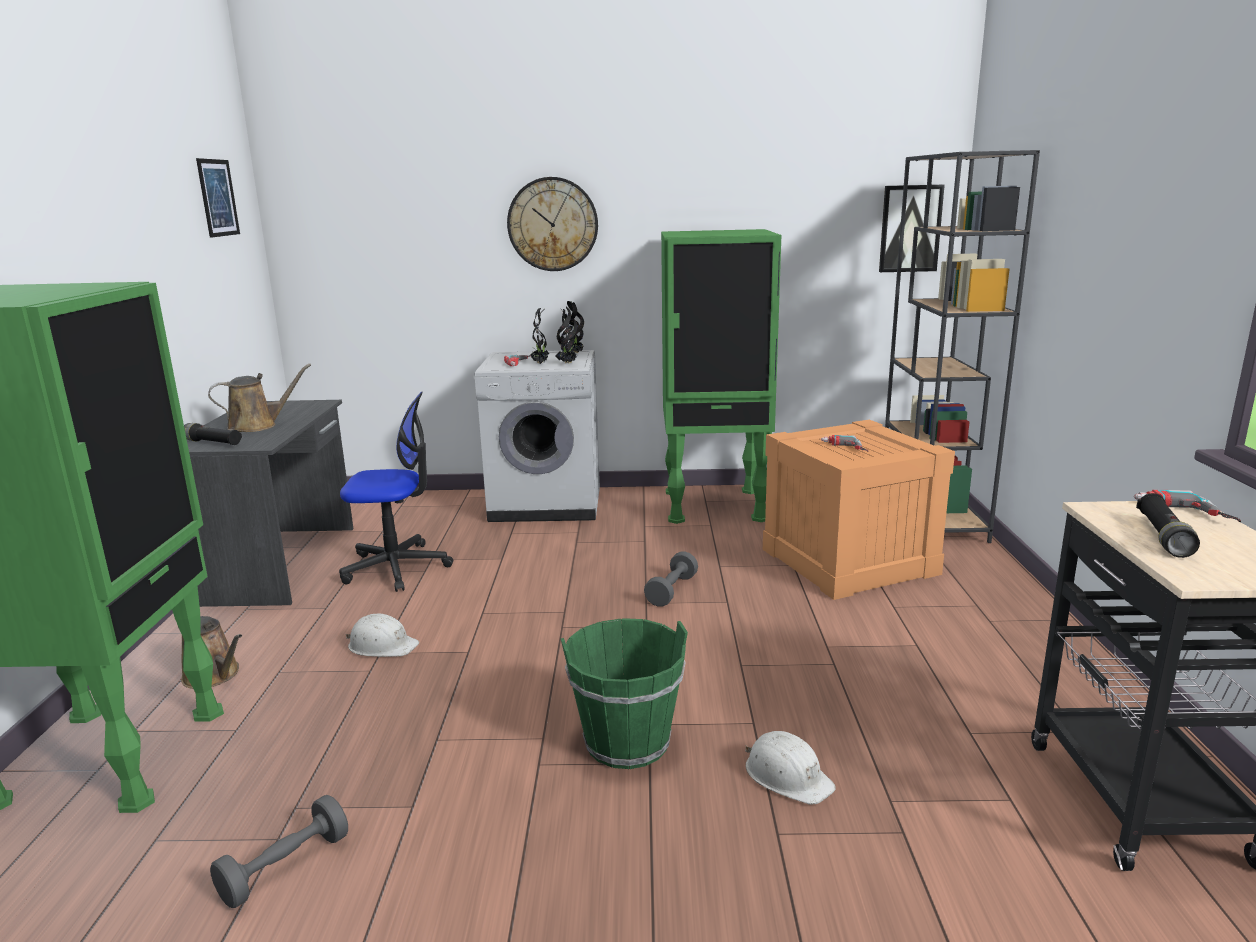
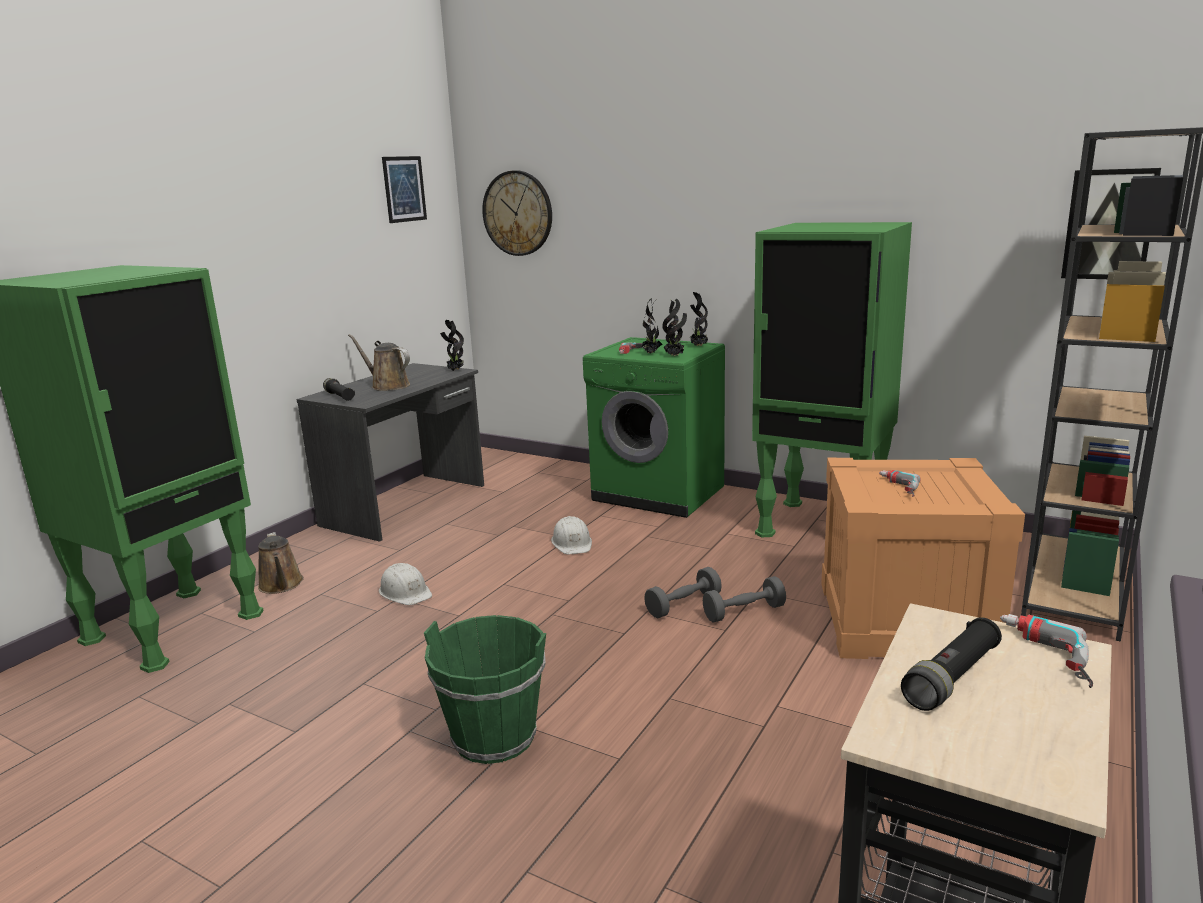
camera: 30 degrees right, 0 degrees up
(257, 426) = (387, 386): brown watering can -> brown watering can turned 150 degrees counterclockwise
(285, 867) = (181, 746): grey dumbbell -> grey dumbbell (744, 612)
(316, 403) = (455, 370): none -> potted plant
(397, 567) = (481, 527): office chair -> none
(546, 505) = (657, 494): white washing machine -> green washing machine
(553, 224) = (691, 213): wall clock -> wall clock (518, 213)
(787, 776) = (594, 821): white hard hat -> white hard hat (572, 543)

